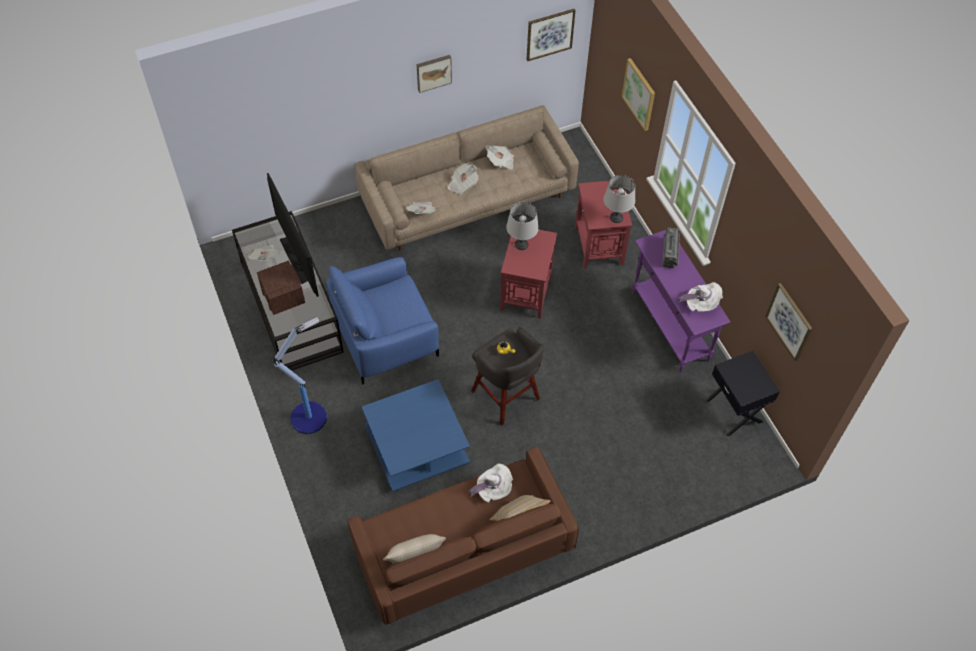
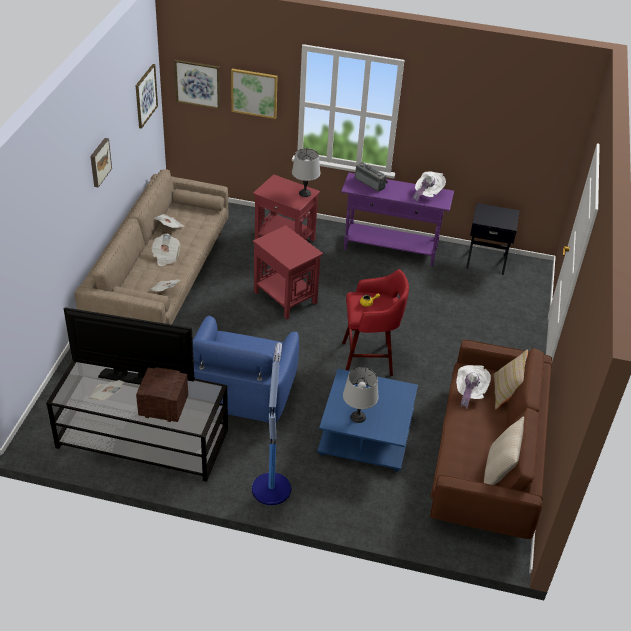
camera: 55 degrees left, 15 degrees down
(506, 396) = (369, 359): grey stool -> red stool
(521, 244) = (276, 246): grey table lamp -> grey table lamp (358, 417)
(789, 321) = (511, 142): picture -> picture (197, 84)

